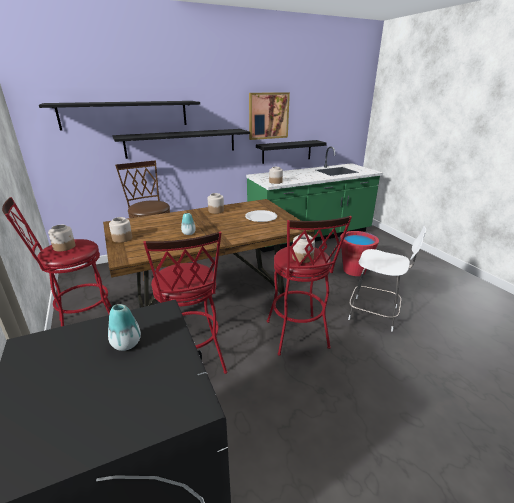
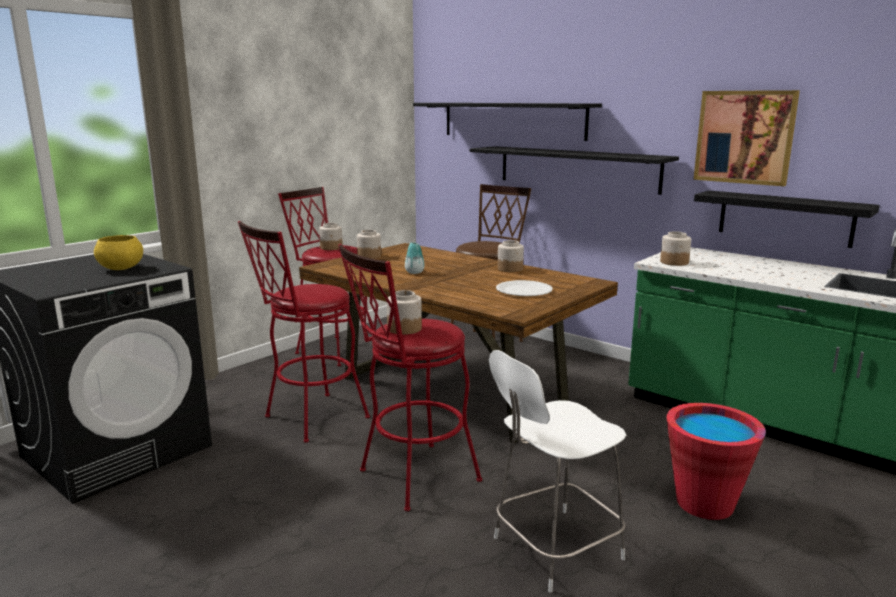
camera: 65 degrees right, 10 degrees down
(126, 344) = (121, 268): vase -> yellow bowl
(375, 314) = (553, 549): white chair -> white chair turned 60 degrees clockwise

